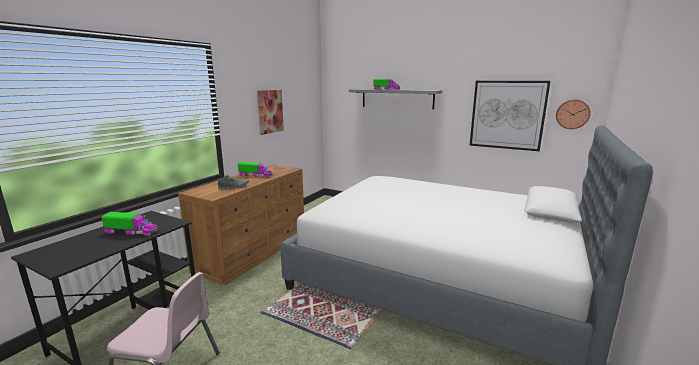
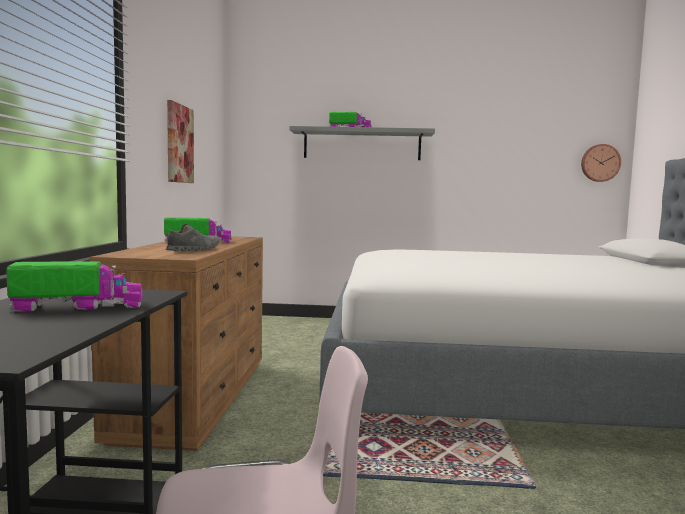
camera: 25 degrees left, 10 degrees down
(507, 115) = (522, 166): picture -> none

